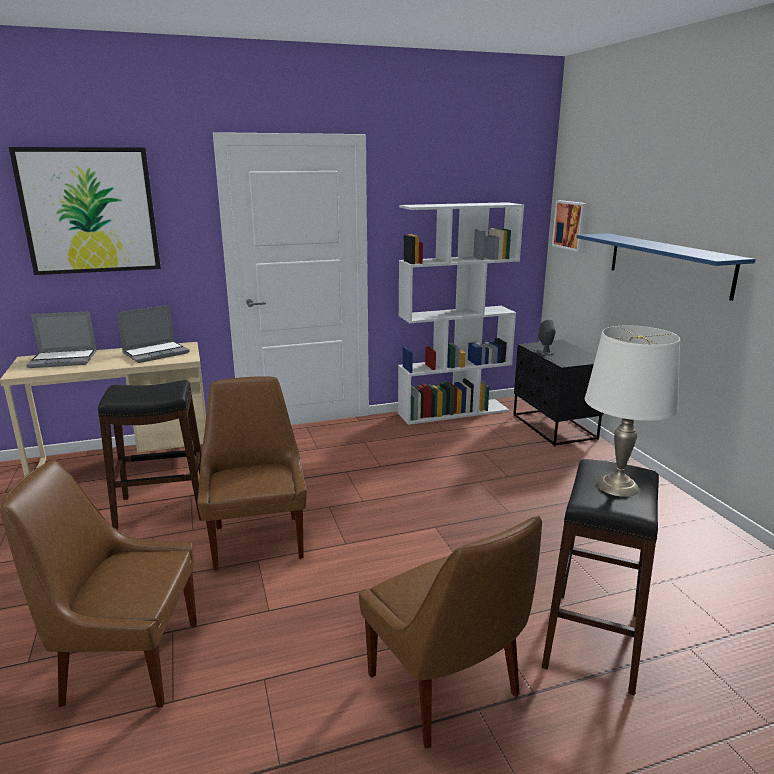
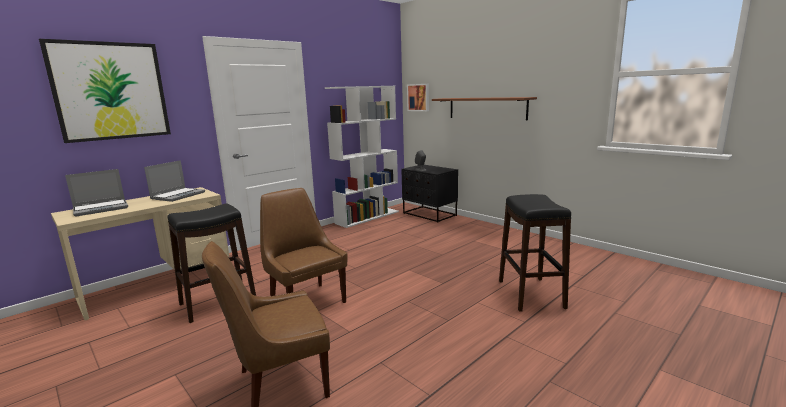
camera: 25 degrees left, 5 degrees down
(446, 689) = (483, 333): brown chair -> none
(618, 486) = (537, 201): white table lamp -> none
(668, 264) = (486, 108): blue shelf -> brown shelf

